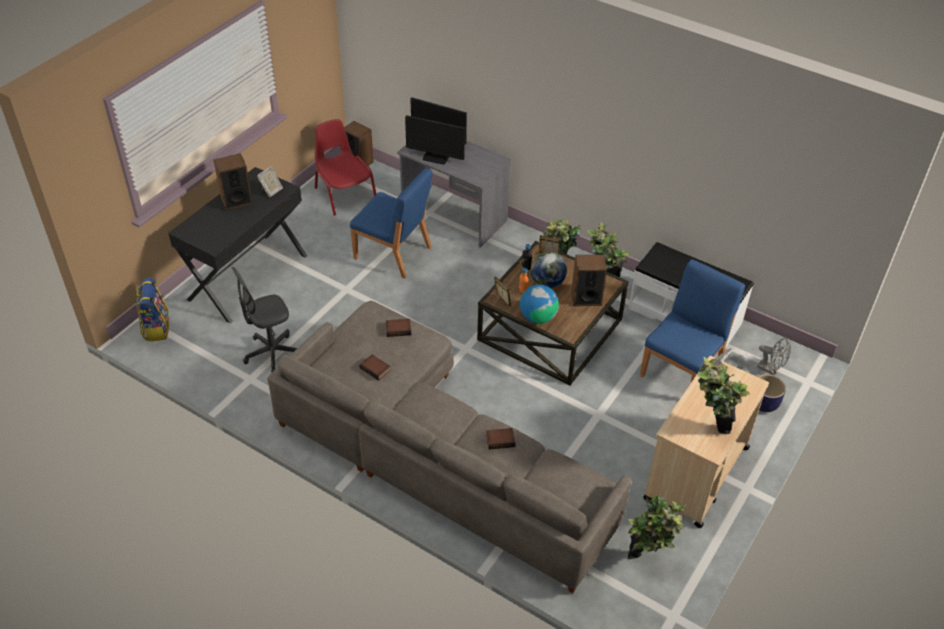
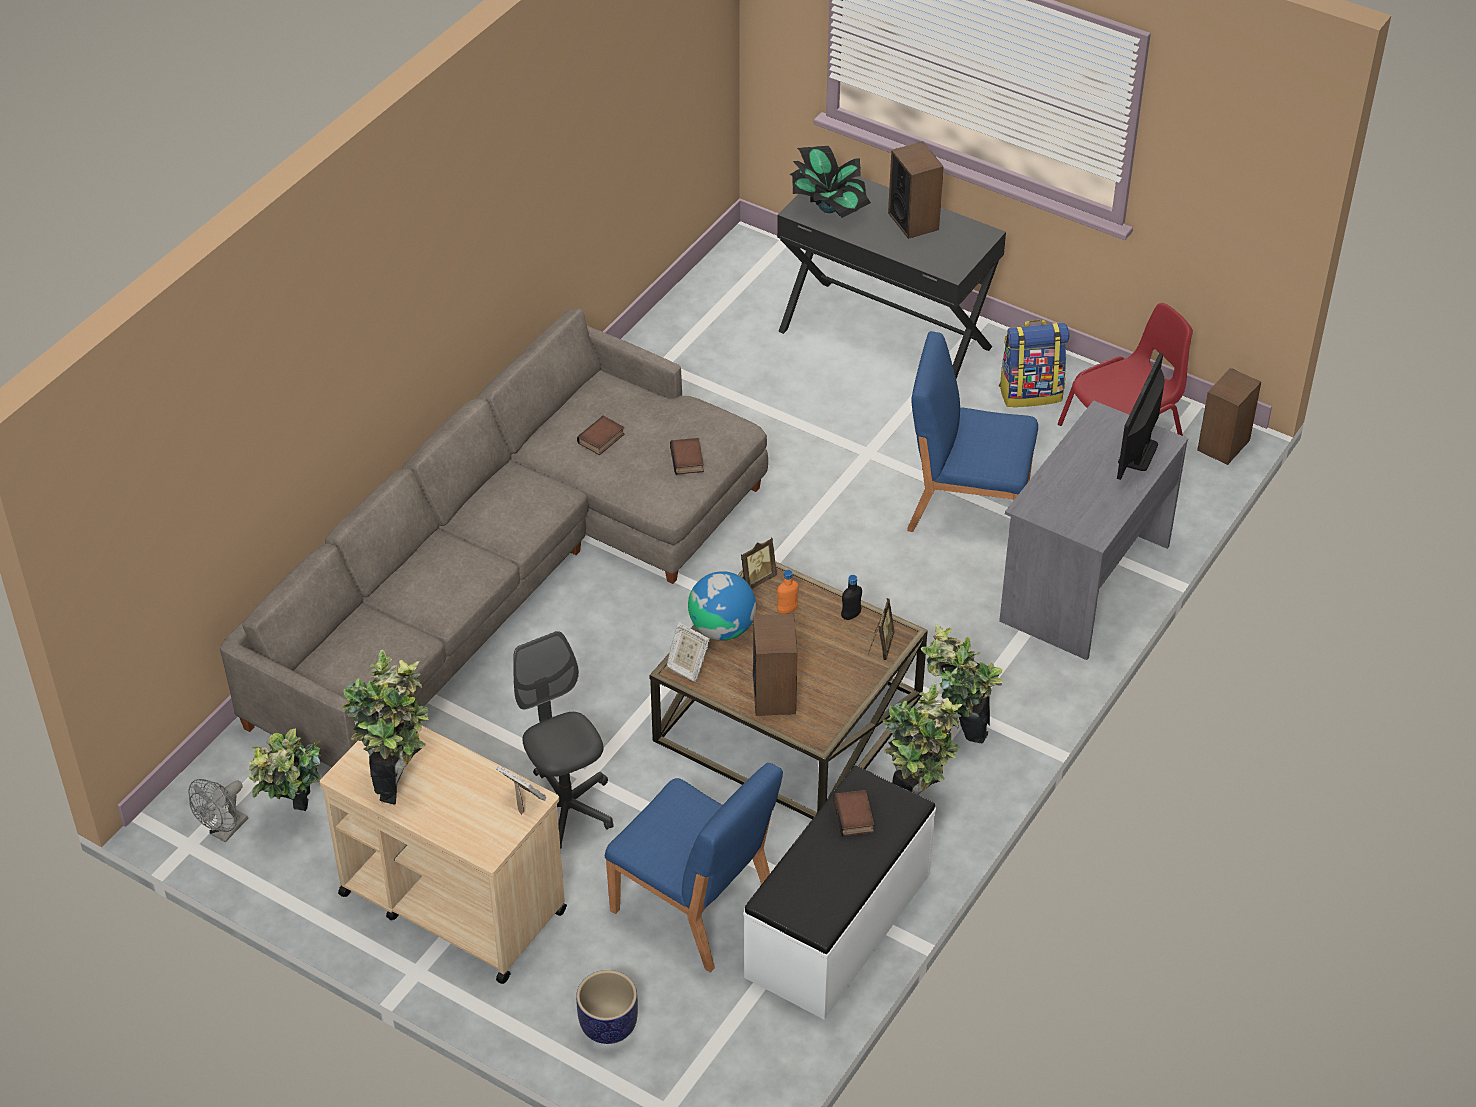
camera: 90 degrees right, 0 degrees up
(156, 328) = (763, 259): backpack -> backpack (1031, 393)
(213, 234) = (828, 207): none -> potted plant
(271, 191) = (943, 255): picture frame -> picture frame (687, 667)
(272, 353) = (715, 382): grey office chair -> grey office chair (565, 810)
(393, 253) = (966, 505): blue chair -> blue chair turned 75 degrees clockwise
(435, 157) = (1084, 450): monitor -> none
(500, 440) = (453, 580): book -> book (855, 817)
(547, 283) = (810, 643): globe -> none
(771, 369) = (697, 1051): grey fan -> grey fan (225, 831)

